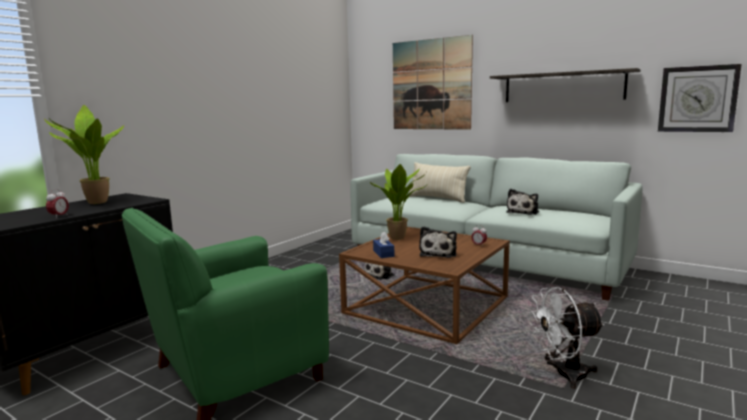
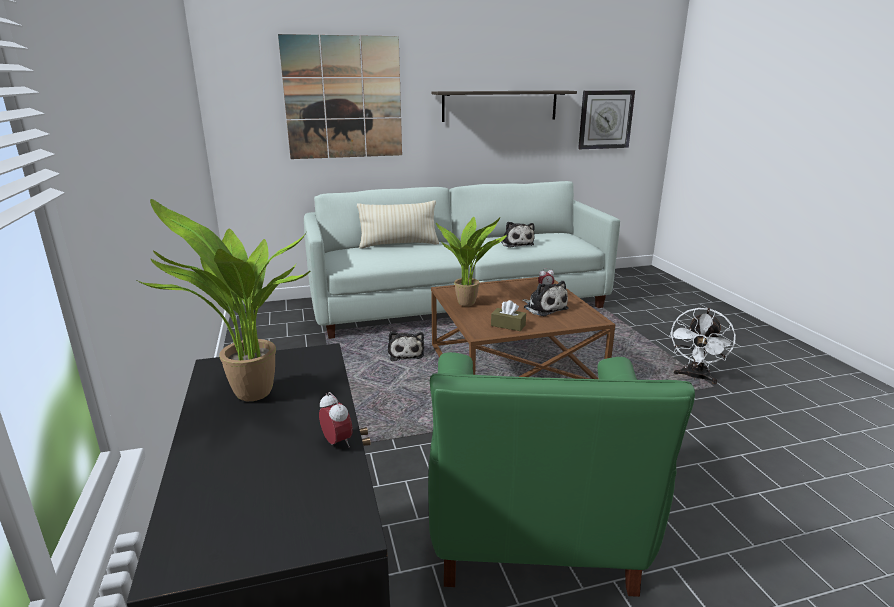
camera: 50 degrees left, 10 degrees up
(383, 253) = (508, 325): blue tissue box -> brown tissue box

